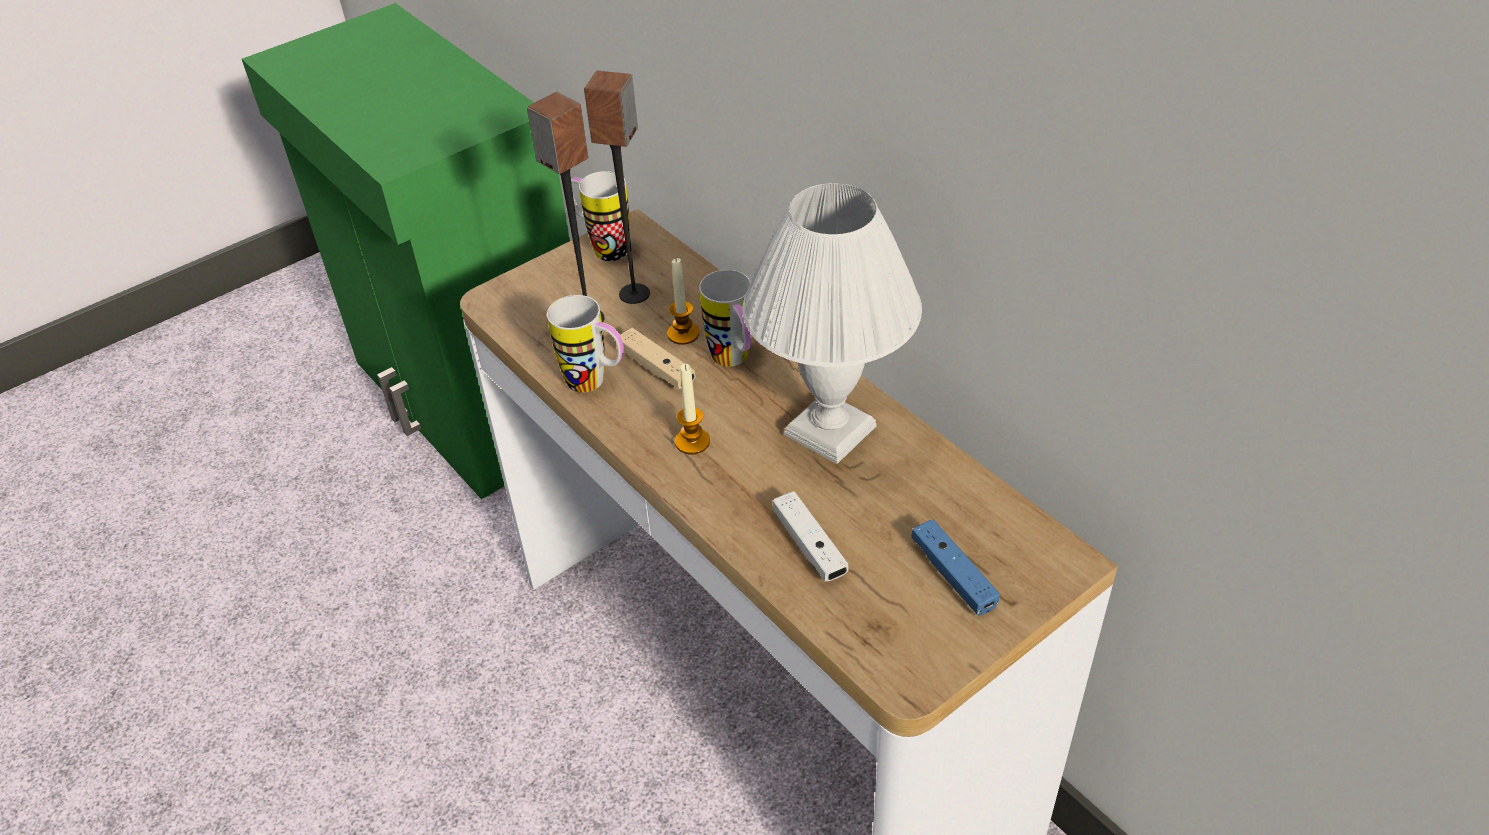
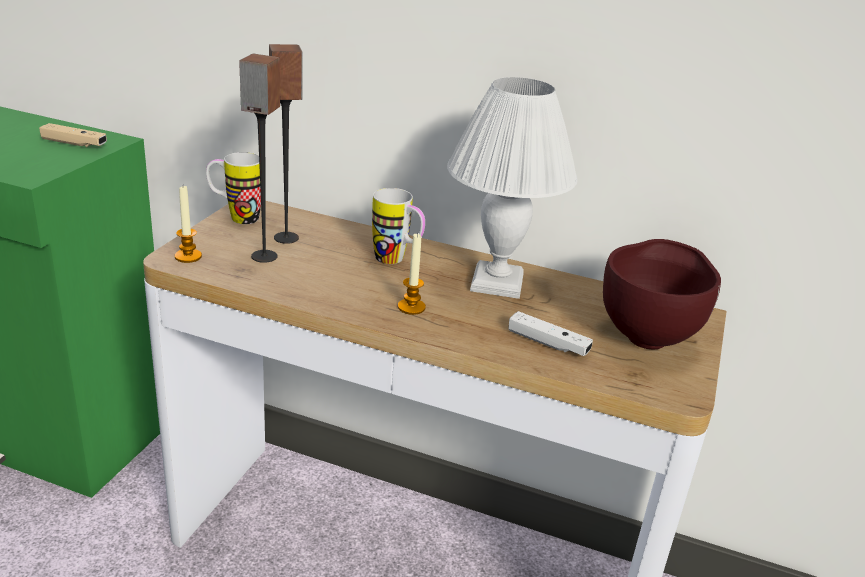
camera: 35 degrees left, 15 degrees down
(596, 384) = (306, 290): mug -> none
(656, 368) = (343, 273): beige game controller -> beige game controller (74, 143)
(683, 334) = (345, 253): candle -> candle (188, 256)
(953, 575) = (648, 336): blue game controller -> brown bowl

